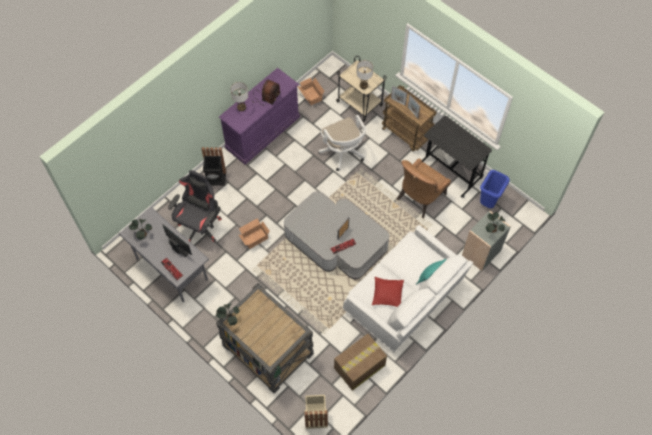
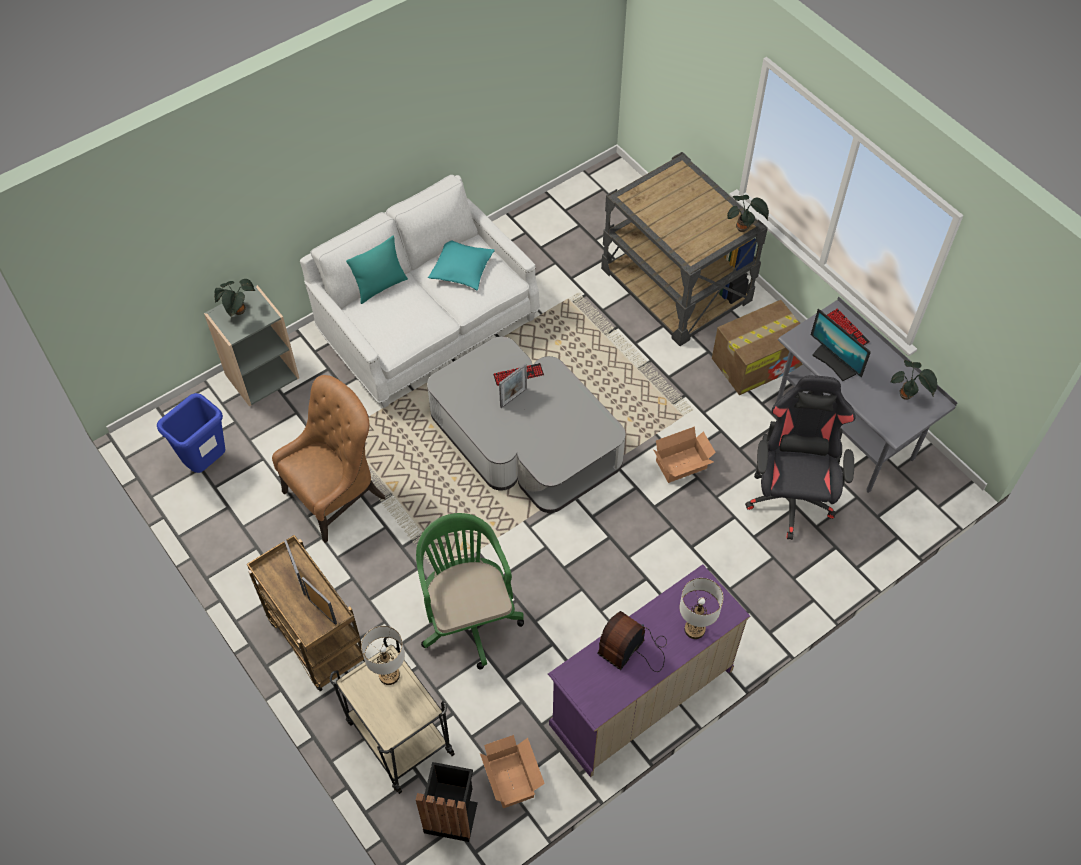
camera: 170 degrees left, 5 degrees down
(200, 228) = (790, 501): black office chair -> black office chair turned 150 degrees clockwise
(216, 179) = (755, 599): black trash can -> black trash can (451, 814)
(315, 417) = (612, 190): beige trash can -> none
(343, 153) = (468, 615): white office chair -> green office chair
(359, 367) = (530, 241): cardboard box -> cardboard box (757, 362)
(387, 294) = (461, 269): red pillow -> turquoise pillow
(451, 171) = (253, 537): black desk -> none

